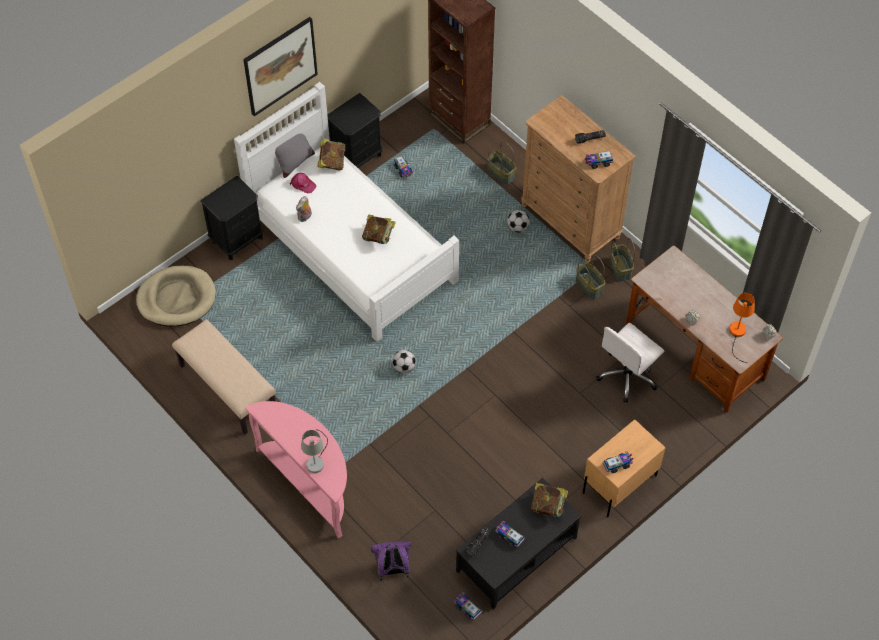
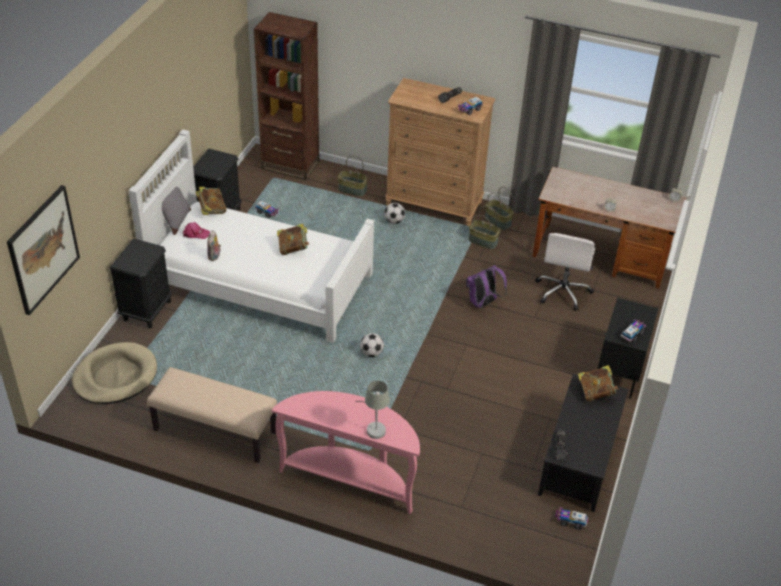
camera: 30 degrees left, 15 degrees down
(280, 66) = (153, 105): picture -> picture (43, 249)
(393, 569) = (480, 518): purple backpack -> purple backpack (483, 303)
(508, 536) = (581, 430): toy truck -> none
(619, 484) = (619, 370): beige nightstand -> black nightstand
(737, 334) = (651, 207): orange table lamp -> none

